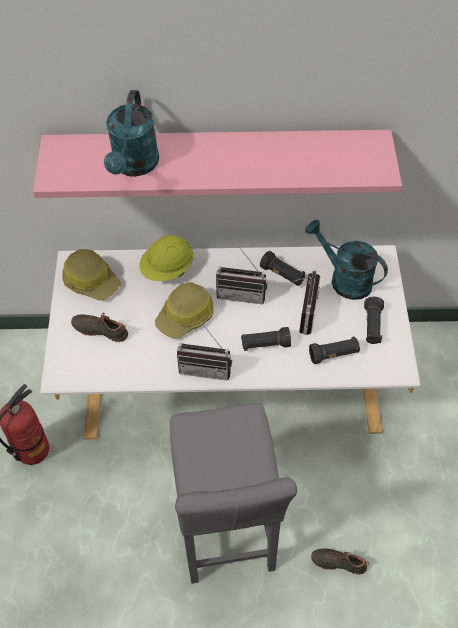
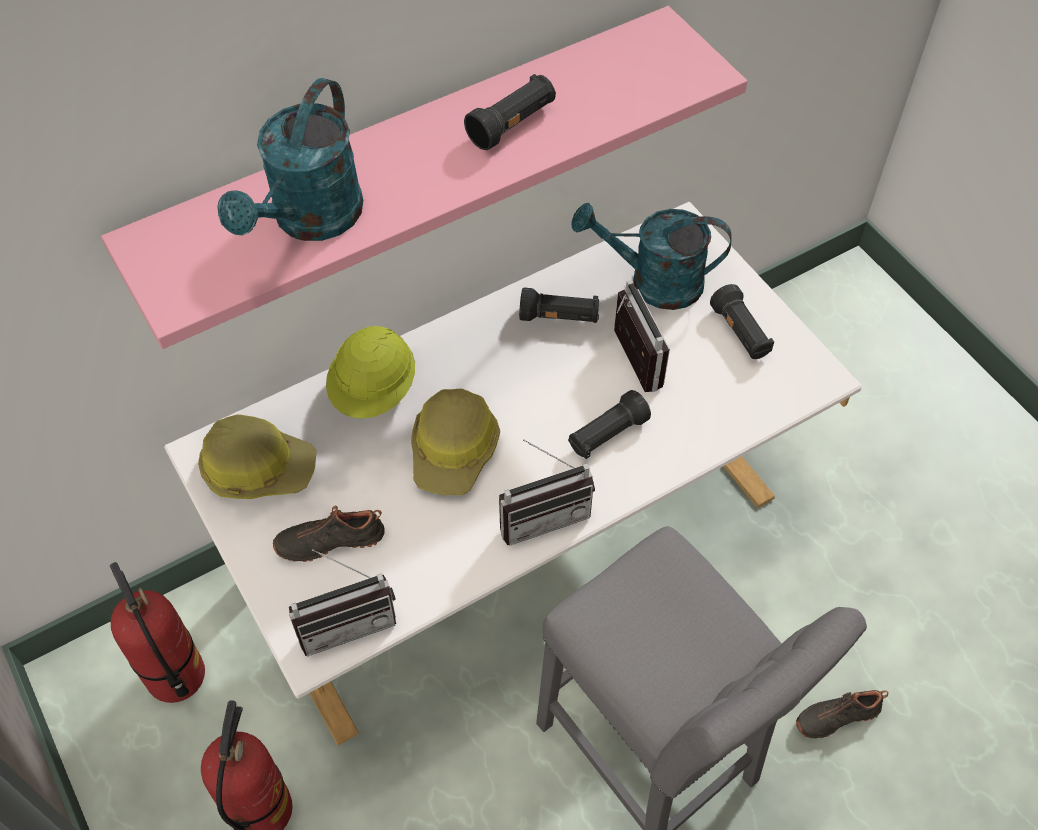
camera: 30 degrees left, 0 degrees up
(34, 368) = (175, 676): none -> fire extinguisher
(134, 166) = (310, 221): turquoise watering can -> turquoise watering can turned 45 degrees clockwise
(242, 293) = (517, 373): radio -> radio (346, 620)
(333, 354) = (716, 401): black flashlight -> black flashlight (512, 124)

